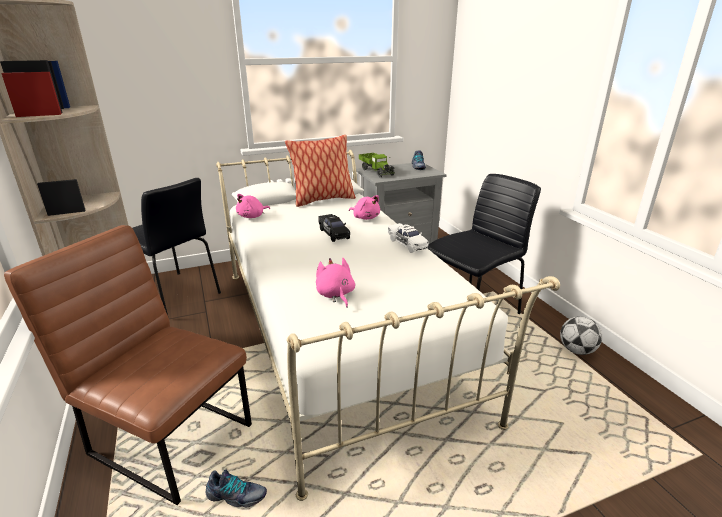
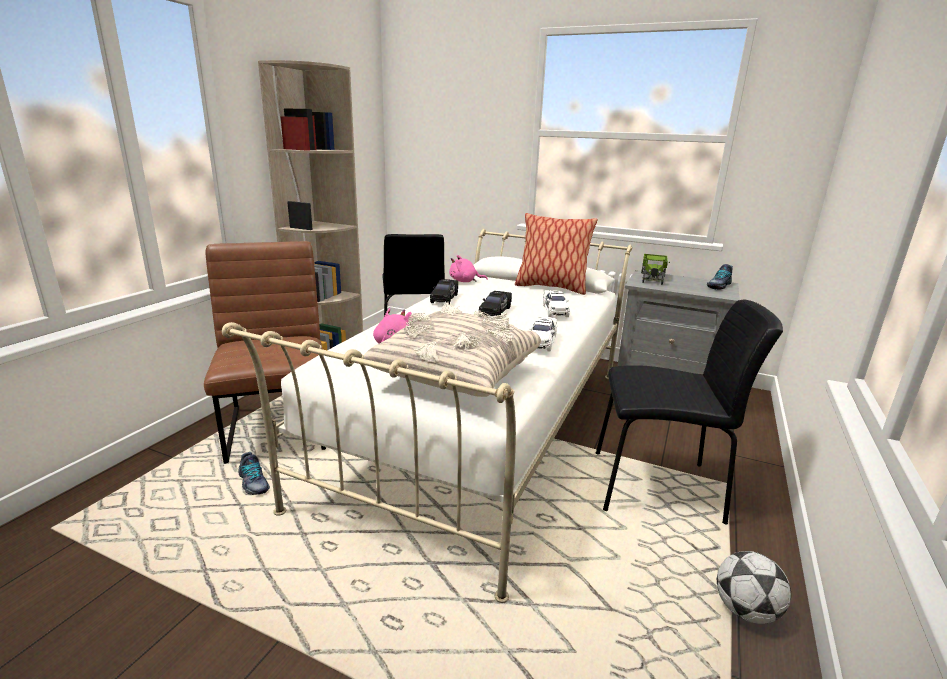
camera: 45 degrees right, 5 degrees down
(275, 237) = (444, 298): none -> black toy car
(365, 217) = (555, 310): pink plush toy -> white toy car
(419, 293) = (456, 376): none -> beige pillow

